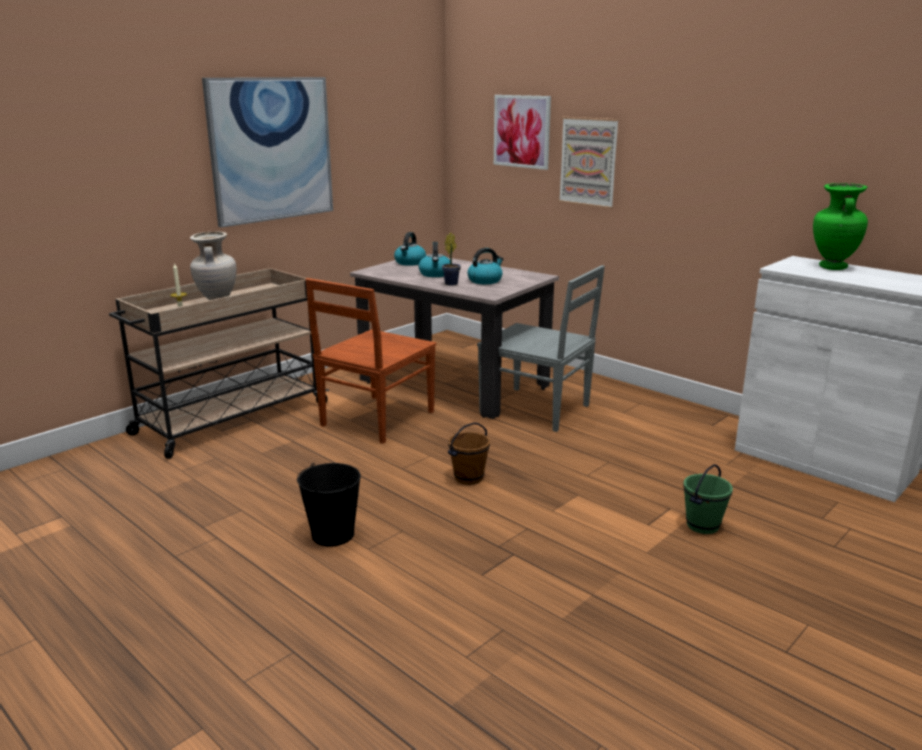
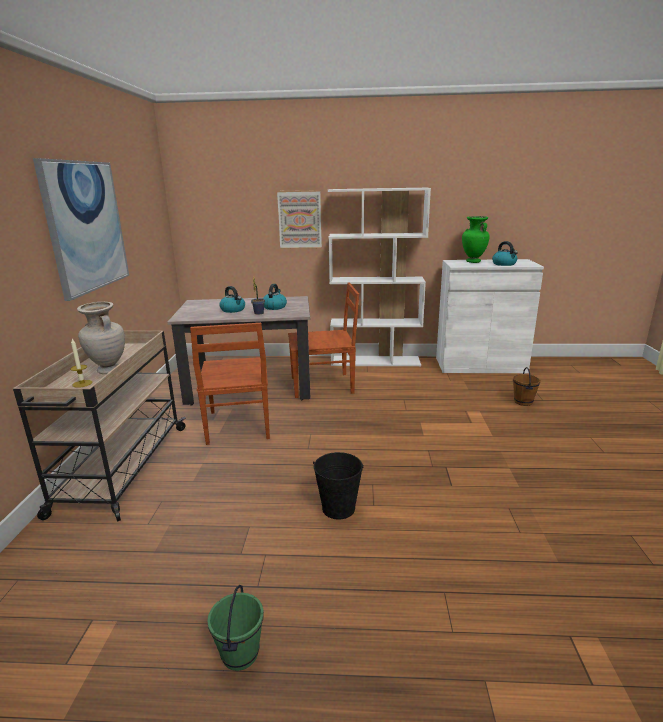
camera: 40 degrees left, 0 degrees up
(410, 263) = (196, 307): kettle -> kettle (504, 264)
(469, 478) = (354, 437): brown bucket -> brown bucket (523, 402)
(522, 131) = (241, 203): picture -> none
(537, 409) = (323, 385): grey chair -> brown chair
(660, 403) = (375, 361): none -> white bookcase
(702, 525) = (490, 413): green bucket -> green bucket (239, 654)

